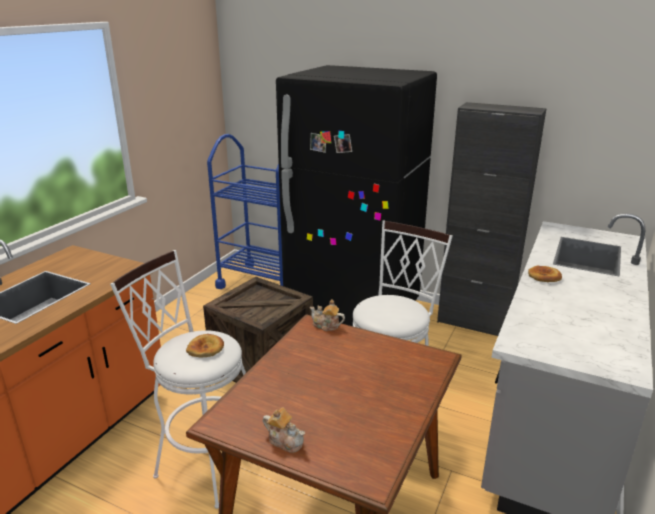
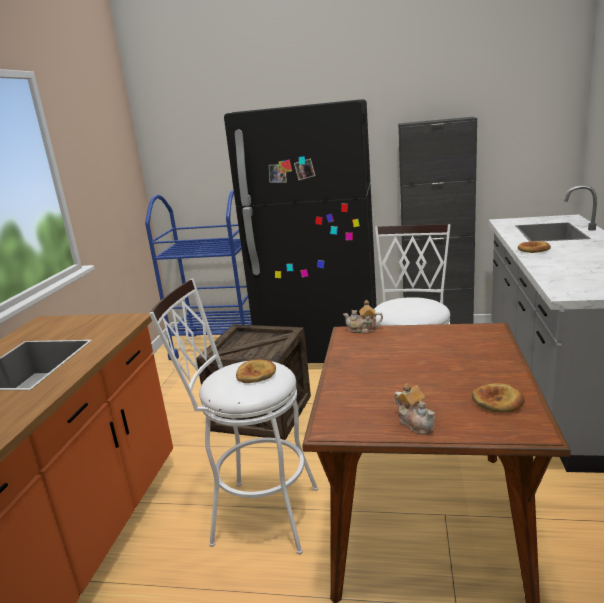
camera: 15 degrees left, 5 degrees down
(285, 440) = (416, 423): teapot -> teapot turned 45 degrees clockwise
(370, 441) = (498, 401): none -> bread

